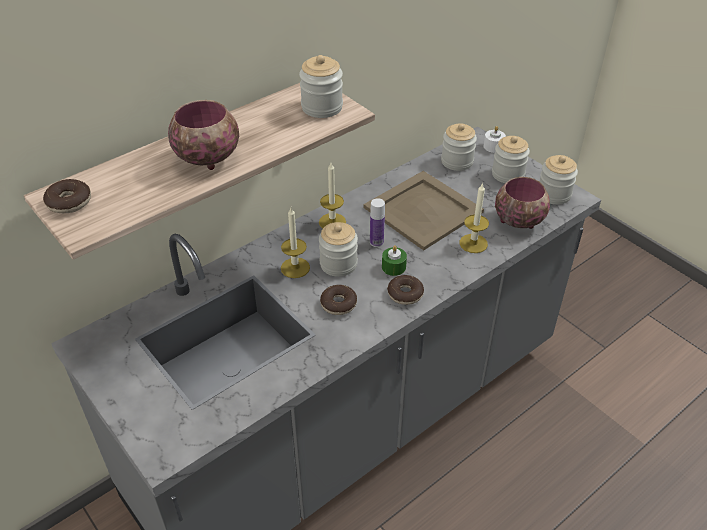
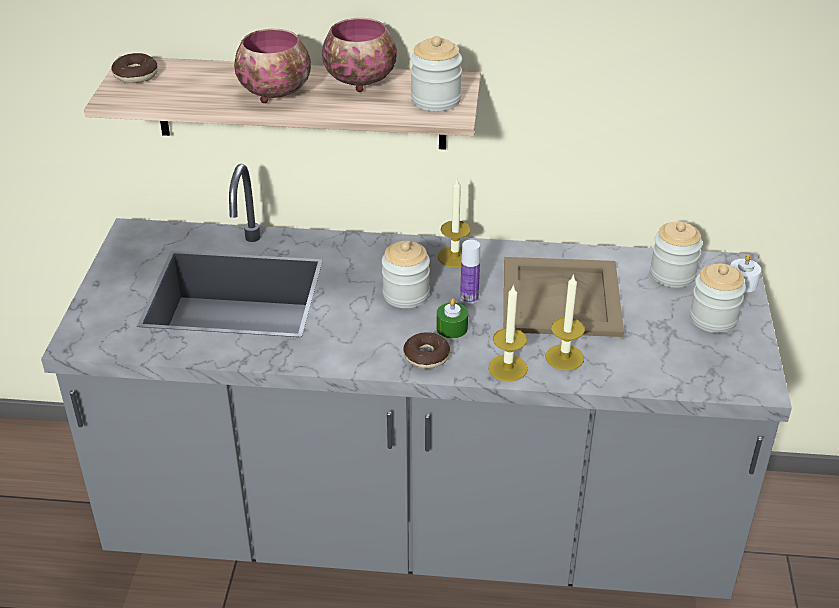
camera: 45 degrees right, 5 degrees down
(295, 268) = (364, 274): candle -> candle (508, 368)
(338, 304) = (356, 326): donut -> none
(518, 220) = (650, 367): bowl -> bowl (361, 81)
(554, 194) = (737, 368): jar -> none

